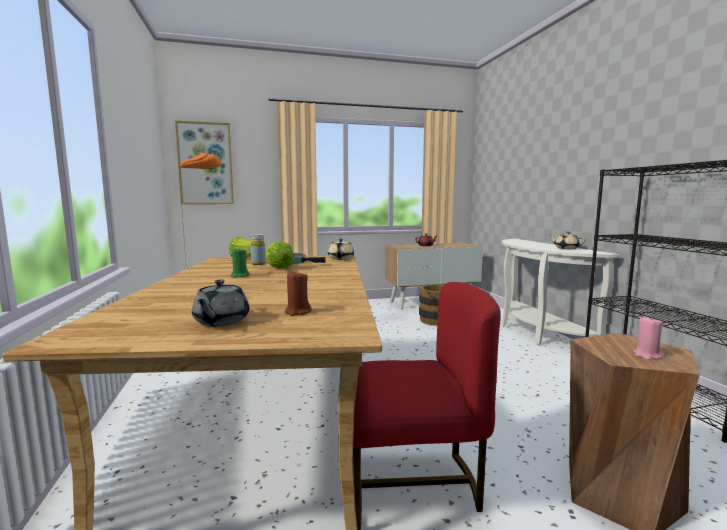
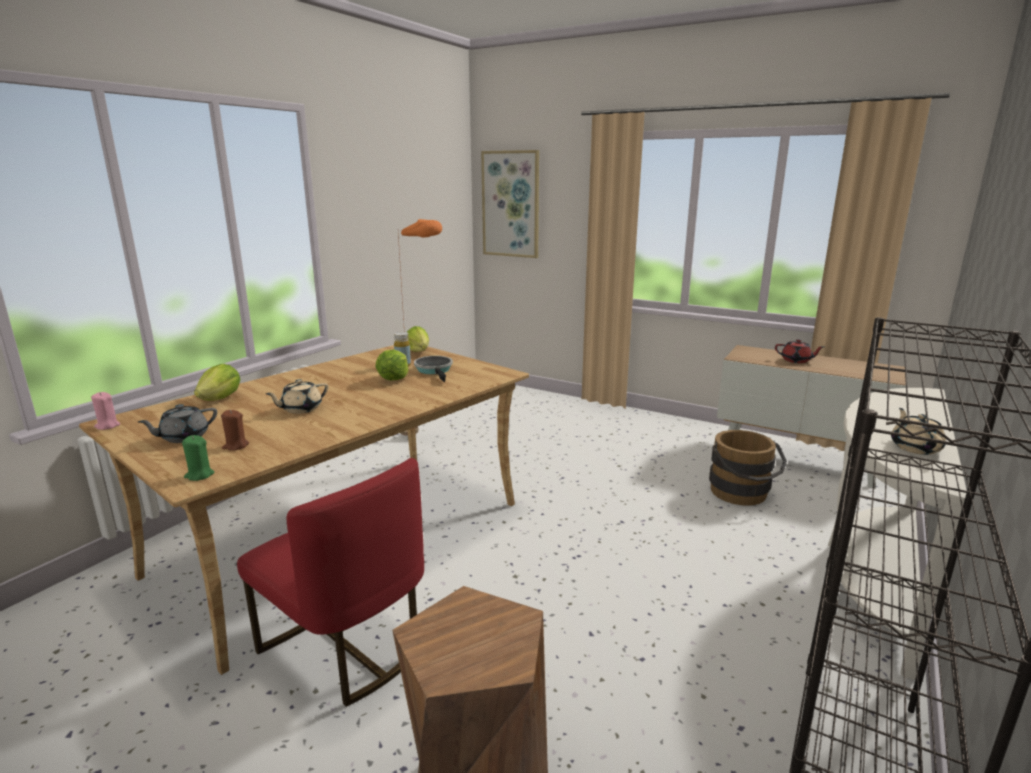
camera: 45 degrees right, 10 degrees up
(156, 300) = (221, 399): none -> lettuce
(239, 276) = (338, 382): green candle -> green candle (199, 475)
(340, 259) = (492, 377): beige teapot -> beige teapot (301, 409)
(647, 355) = (458, 648): pink candle -> pink candle (107, 426)

